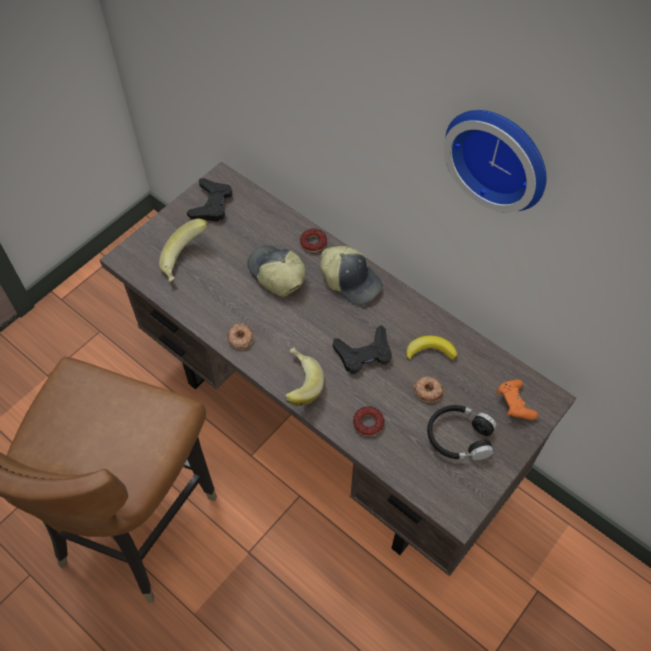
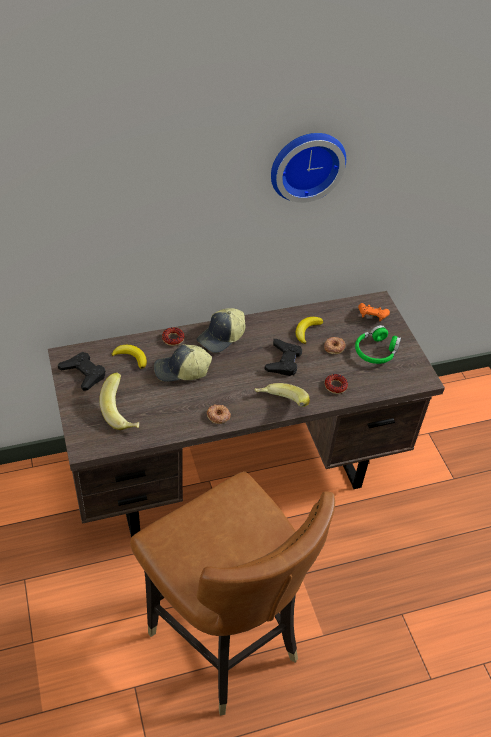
camera: 60 degrees left, 10 degrees down
(260, 226) = (131, 357): none -> banana
(351, 281) = (222, 337): cap -> cap turned 150 degrees clockwise
(459, 437) = (376, 351): black headphones -> green headphones

